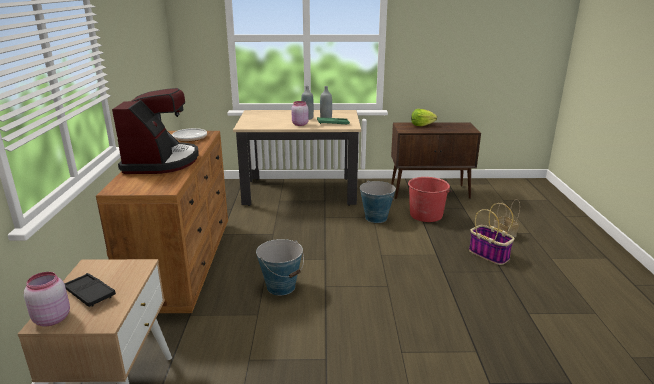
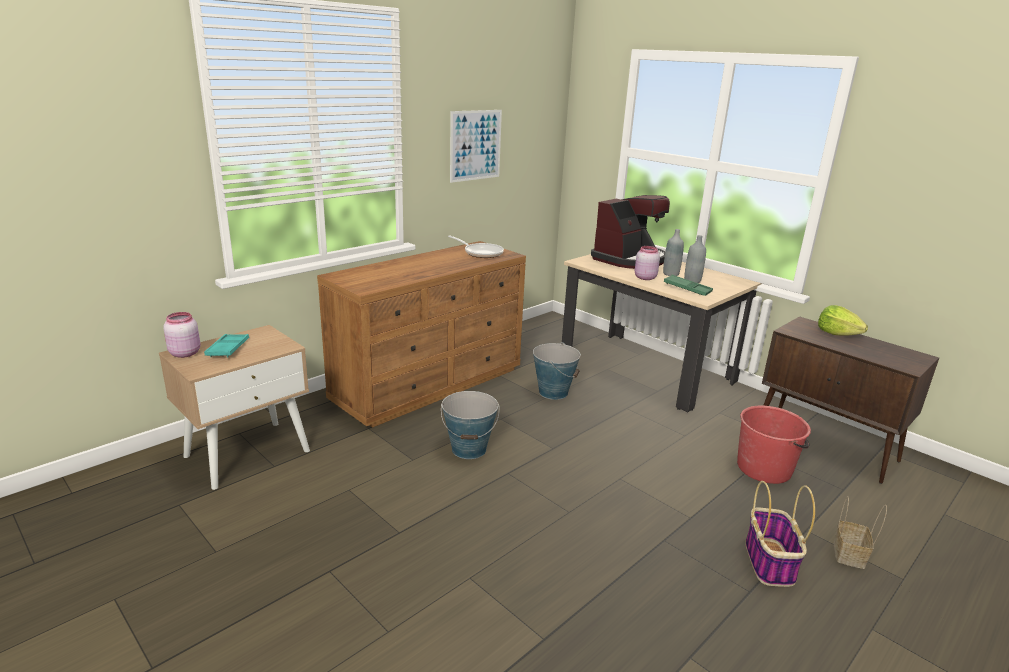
camera: 45 degrees right, 0 degrees up
(89, 293) = (228, 349): black tray -> turquoise tray
(133, 48) = (475, 145): none -> picture
(161, 162) = (413, 266): coffee machine -> coffee machine (630, 259)
(376, 218) = (687, 438): bucket -> bucket (553, 392)

